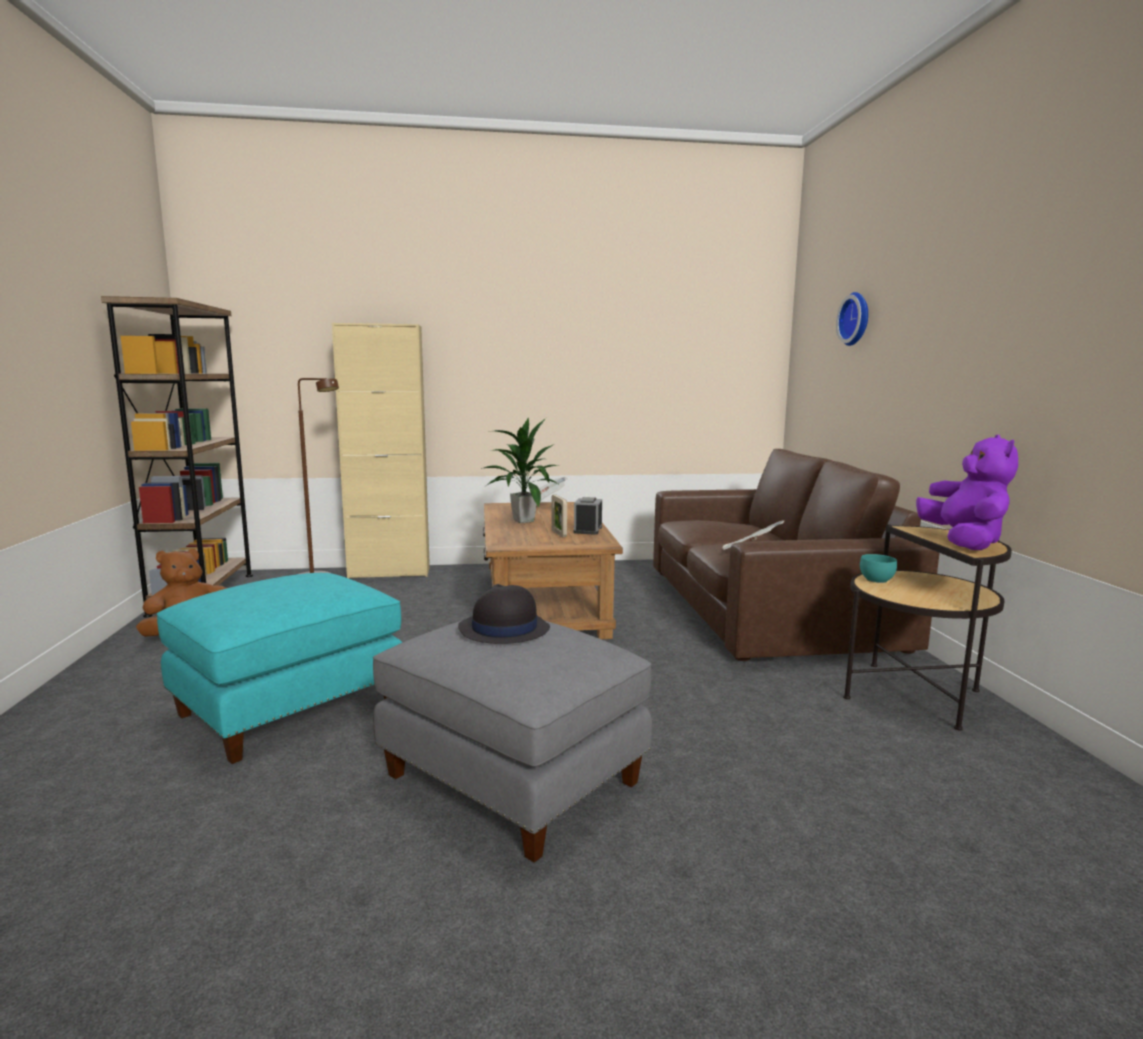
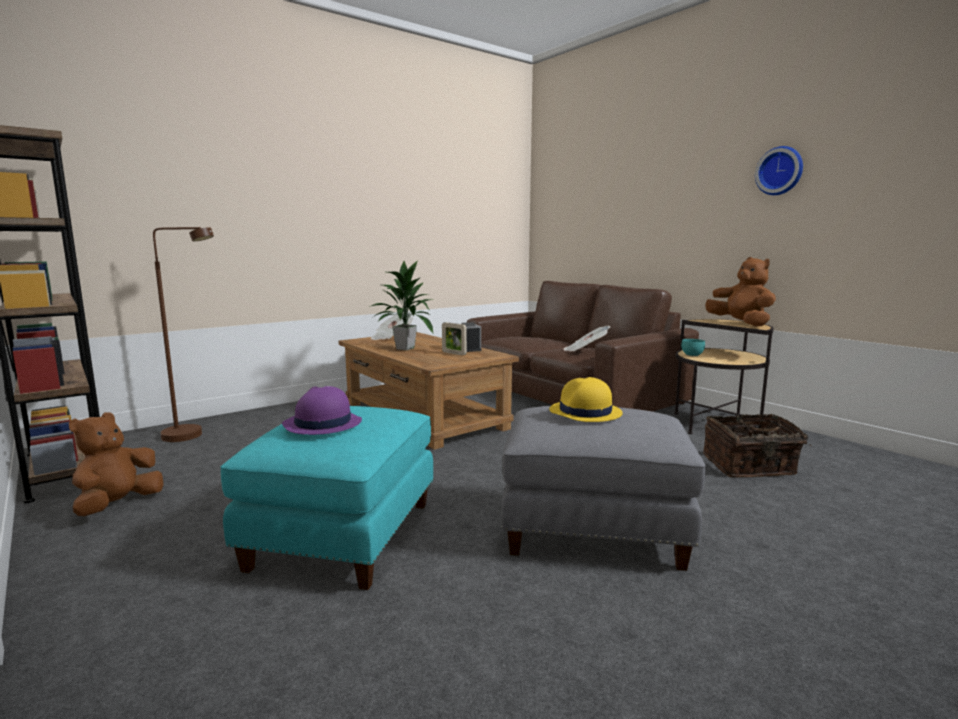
camera: 30 degrees left, 0 degrees up
(258, 589) = (322, 424): none -> purple hat
(389, 572) = (250, 416): beige cabinet -> none
(503, 629) = (585, 413): black hat -> yellow hat
(856, 319) = (601, 188): wall clock -> wall clock (780, 171)
(859, 767) = (750, 466): none -> basket
(963, 542) = (741, 324): purple plush toy -> brown plush toy

